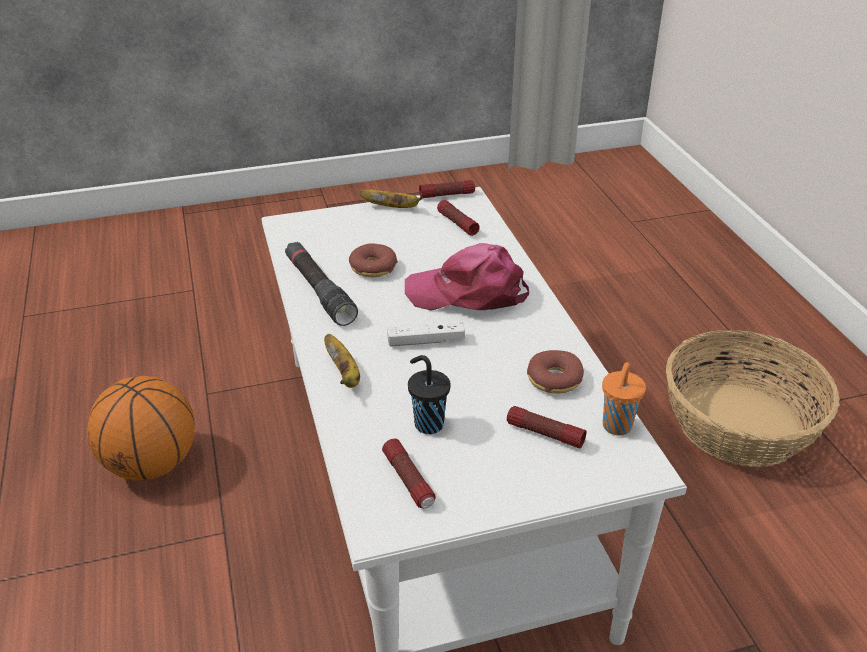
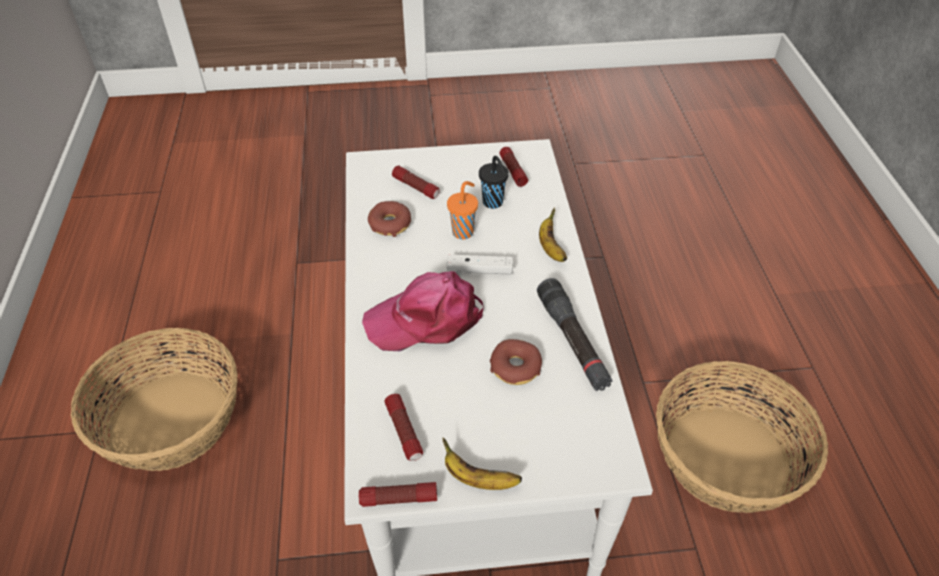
camera: 170 degrees left, 10 degrees up
(152, 464) = (725, 458): basketball -> basket
(468, 292) = (426, 319): pink cap -> pink cap turned 150 degrees clockwise
(616, 427) = (366, 186): orange cup -> orange cup (463, 232)

